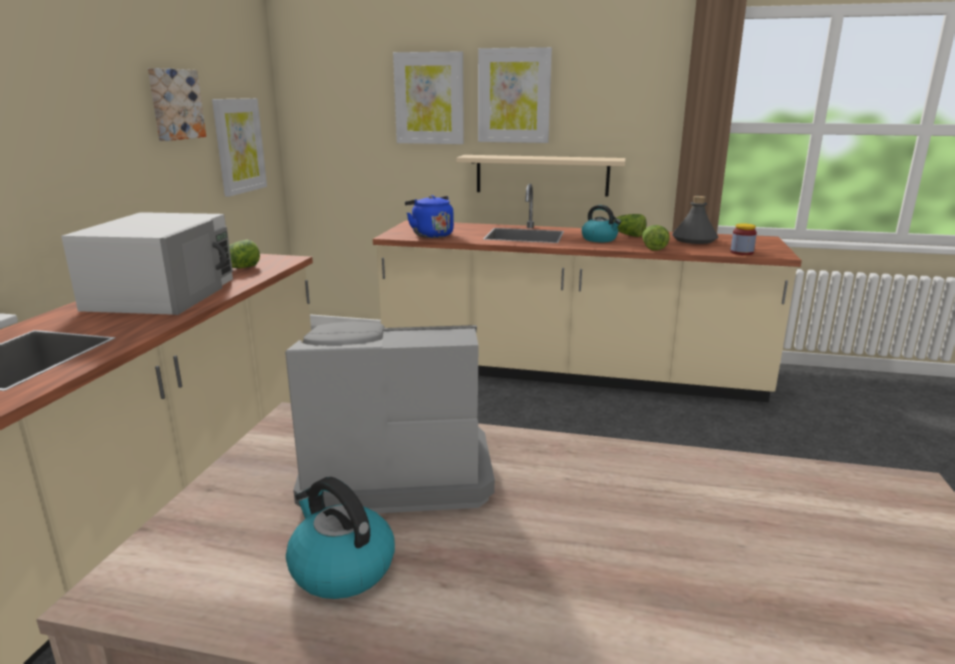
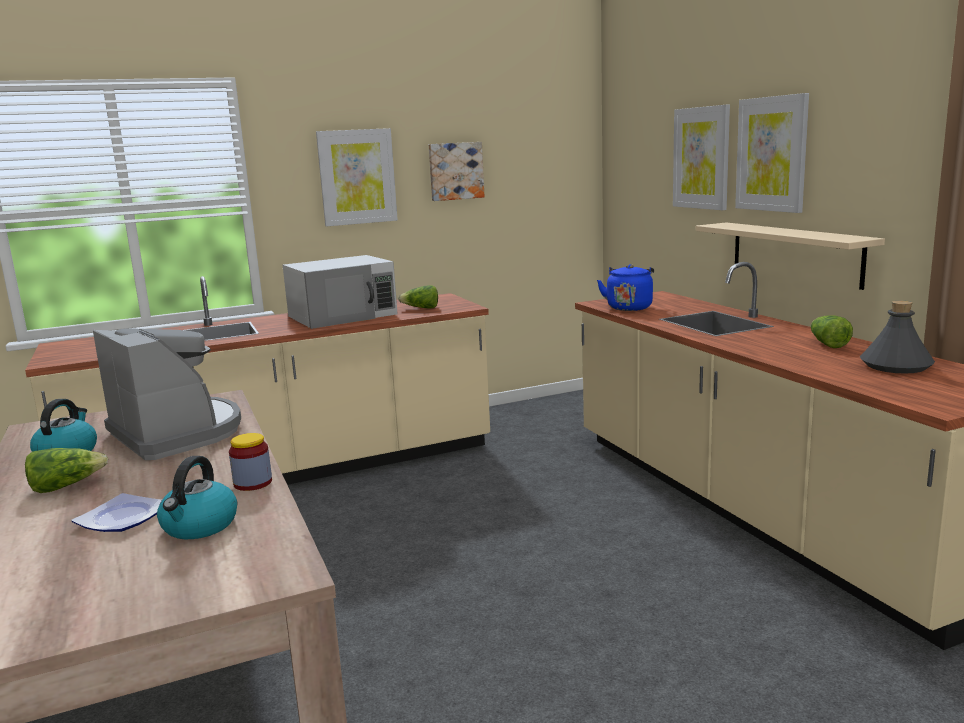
camera: 55 degrees right, 5 degrees down
(239, 146) = (534, 205): picture -> picture (357, 177)
(600, 239) = (774, 341): kettle -> kettle (199, 526)
(653, 247) = (799, 361): lettuce -> lettuce (66, 486)
(690, 556) = (123, 519): none -> plate
(741, 252) = (893, 392): jar -> jar (253, 483)

